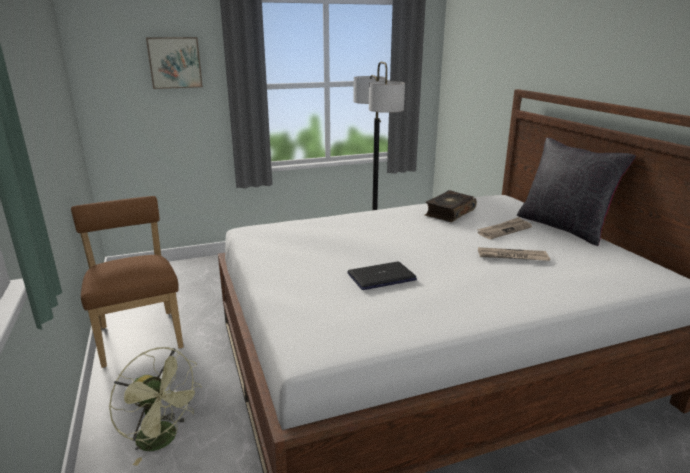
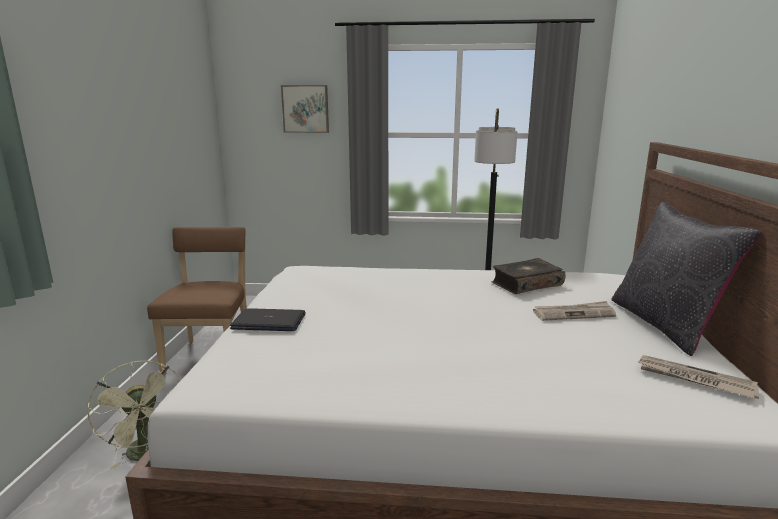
camera: 25 degrees right, 5 degrees down
(381, 277) = (362, 335): laptop -> laptop (269, 321)
(511, 256) = (545, 345): newspaper -> newspaper (694, 379)

